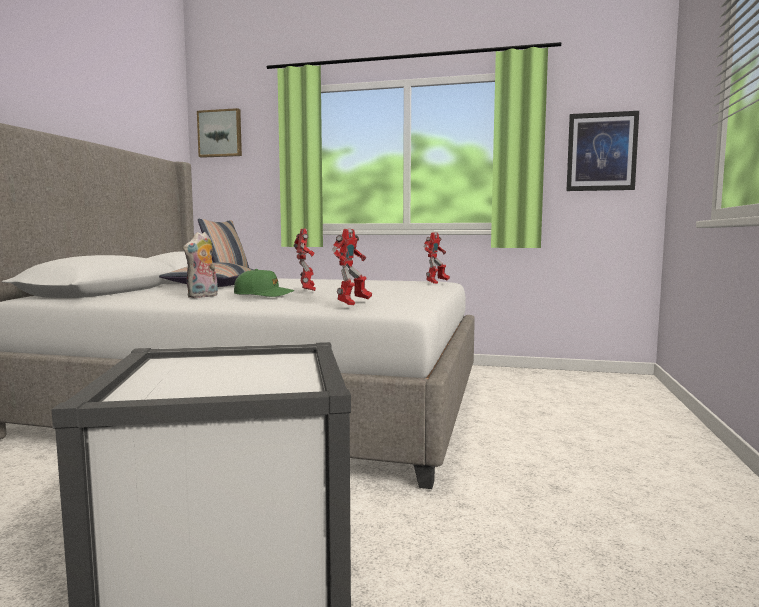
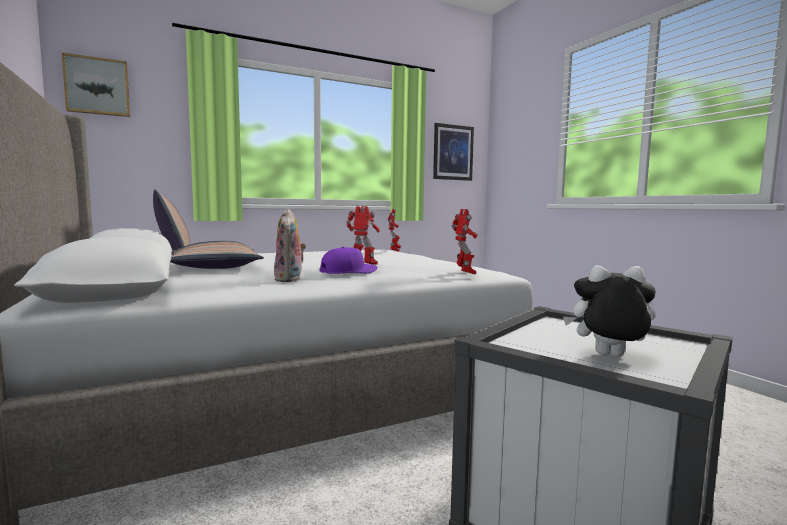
camera: 40 degrees left, 0 degrees up
(185, 382) = (608, 356): none -> plush toy
(263, 294) = (349, 272): green cap -> purple cap

